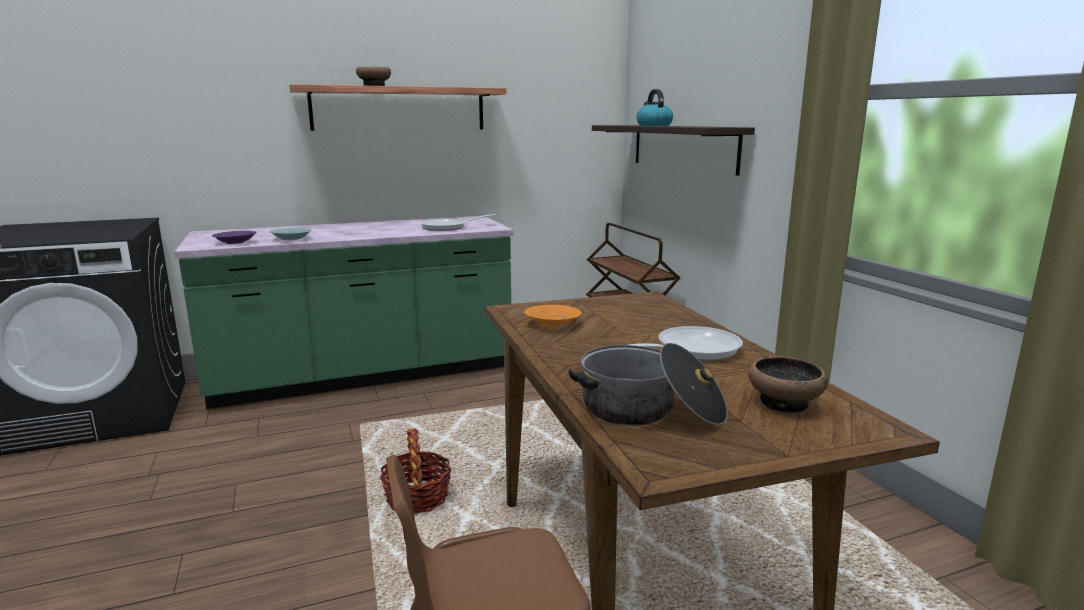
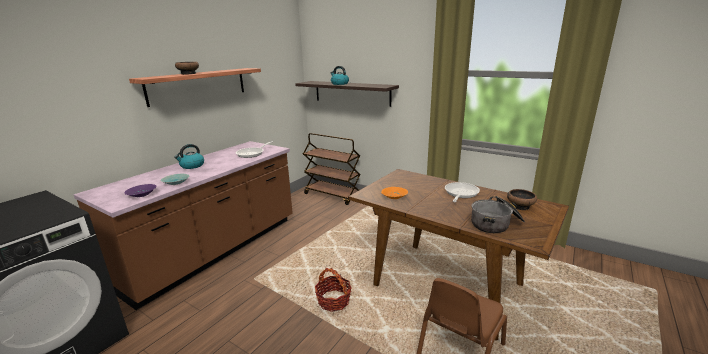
camera: 35 degrees left, 5 degrees up
(349, 228) = (192, 166): none -> kettle
(365, 375) = (215, 251): green counter -> brown counter

